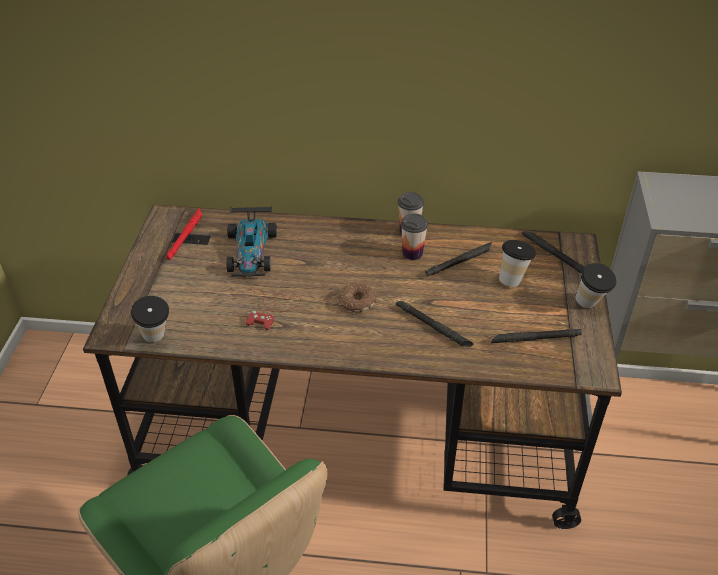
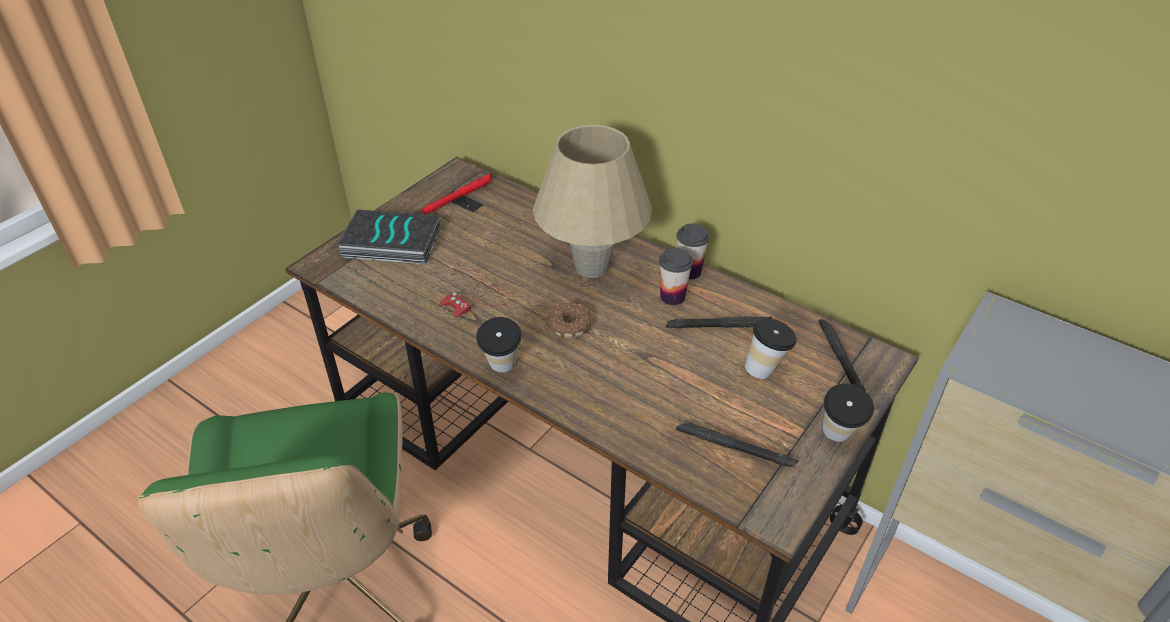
camera: 30 degrees right, 0 degrees up
(156, 339) = (351, 285): cup -> cup (502, 370)
(160, 294) = (390, 244): none -> book
(251, 251) = (508, 234): toy car -> none
(337, 253) = (592, 267): none -> beige table lamp
(433, 326) = (627, 384): black flashlight -> none

